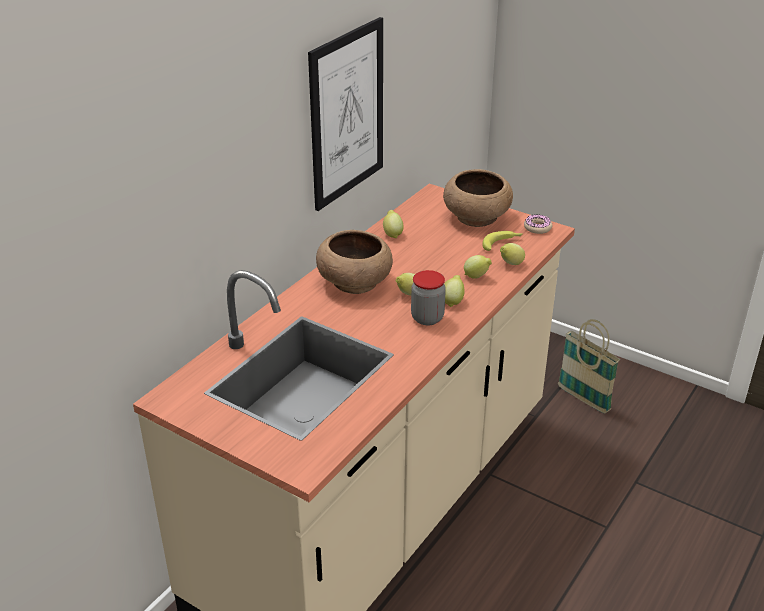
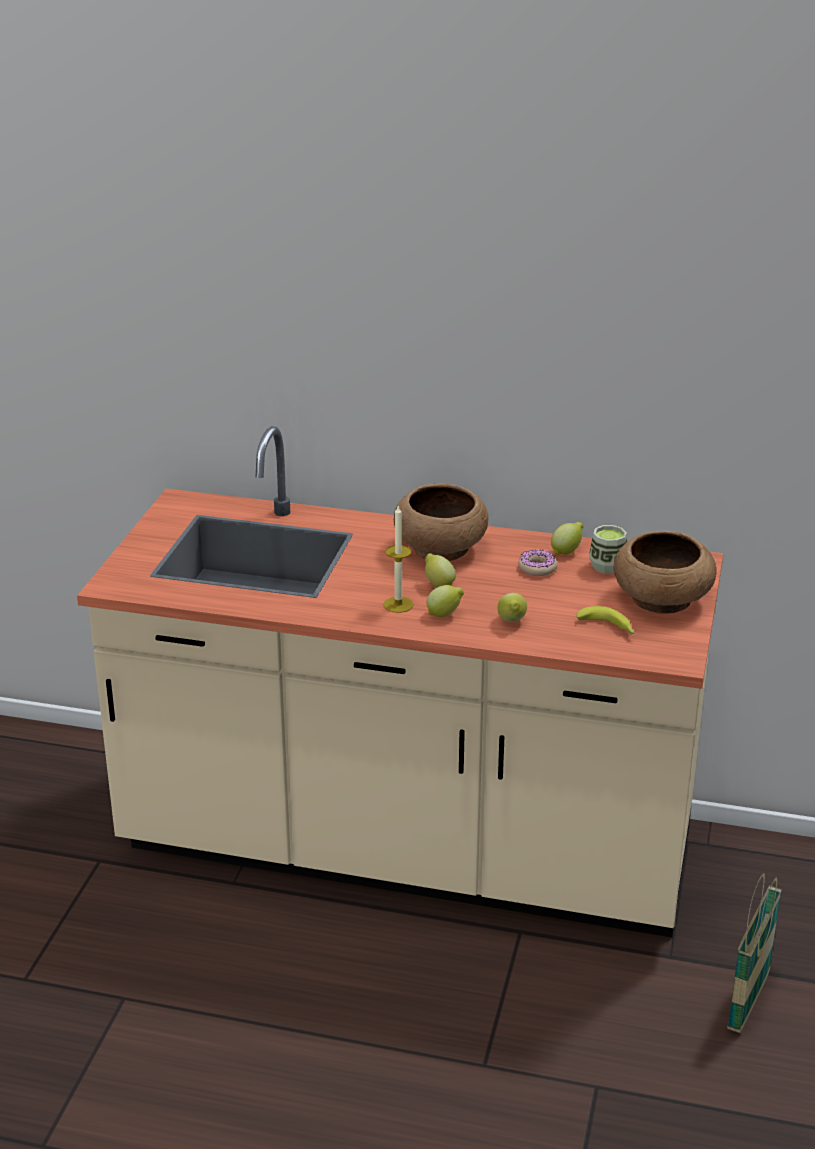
camera: 70 degrees right, 5 degrees down
(347, 114) = (552, 370): picture -> none
(422, 224) = (607, 566): none -> cup
(427, 318) = (398, 604): jar -> candle
(510, 264) = (561, 641): lemon -> none
(537, 228) = (675, 648): donut -> donut (537, 568)

